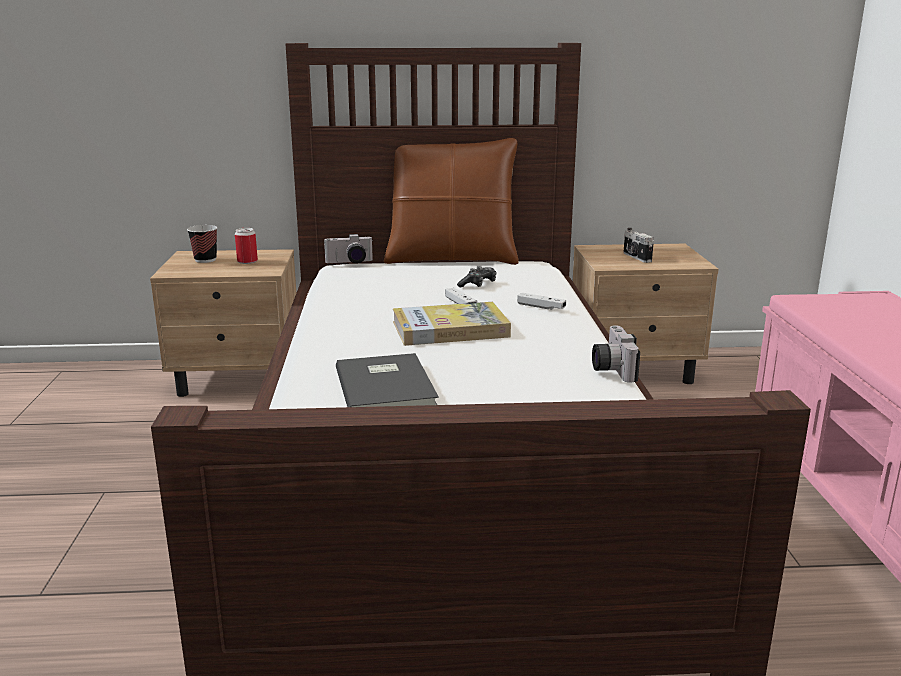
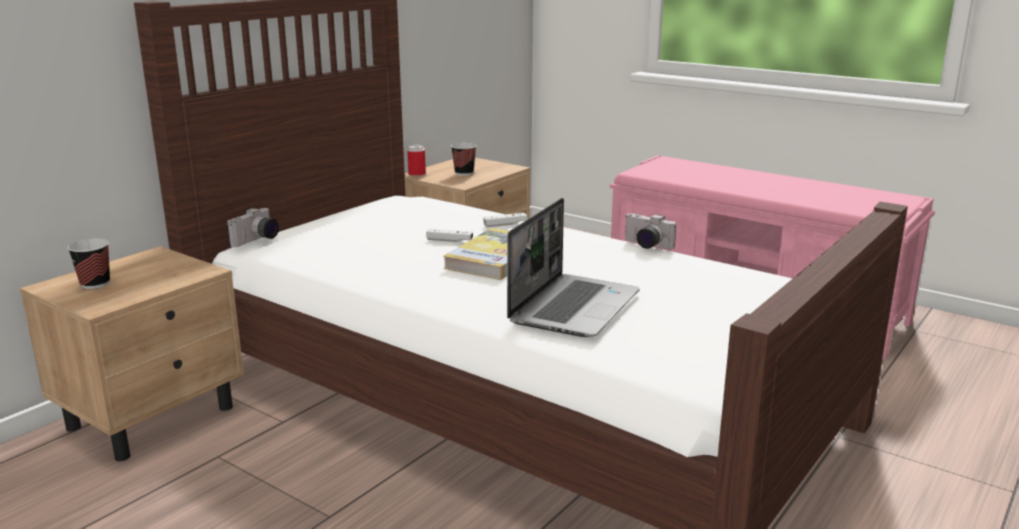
camera: 50 degrees left, 0 degrees up
(247, 261) = (151, 270): can -> can (417, 174)
(388, 387) = (574, 307): grey book -> laptop
(451, 259) = (327, 213): brown pillow -> none
(478, 284) = (418, 223): game controller -> none
(636, 257) = (464, 173): camera -> cup

